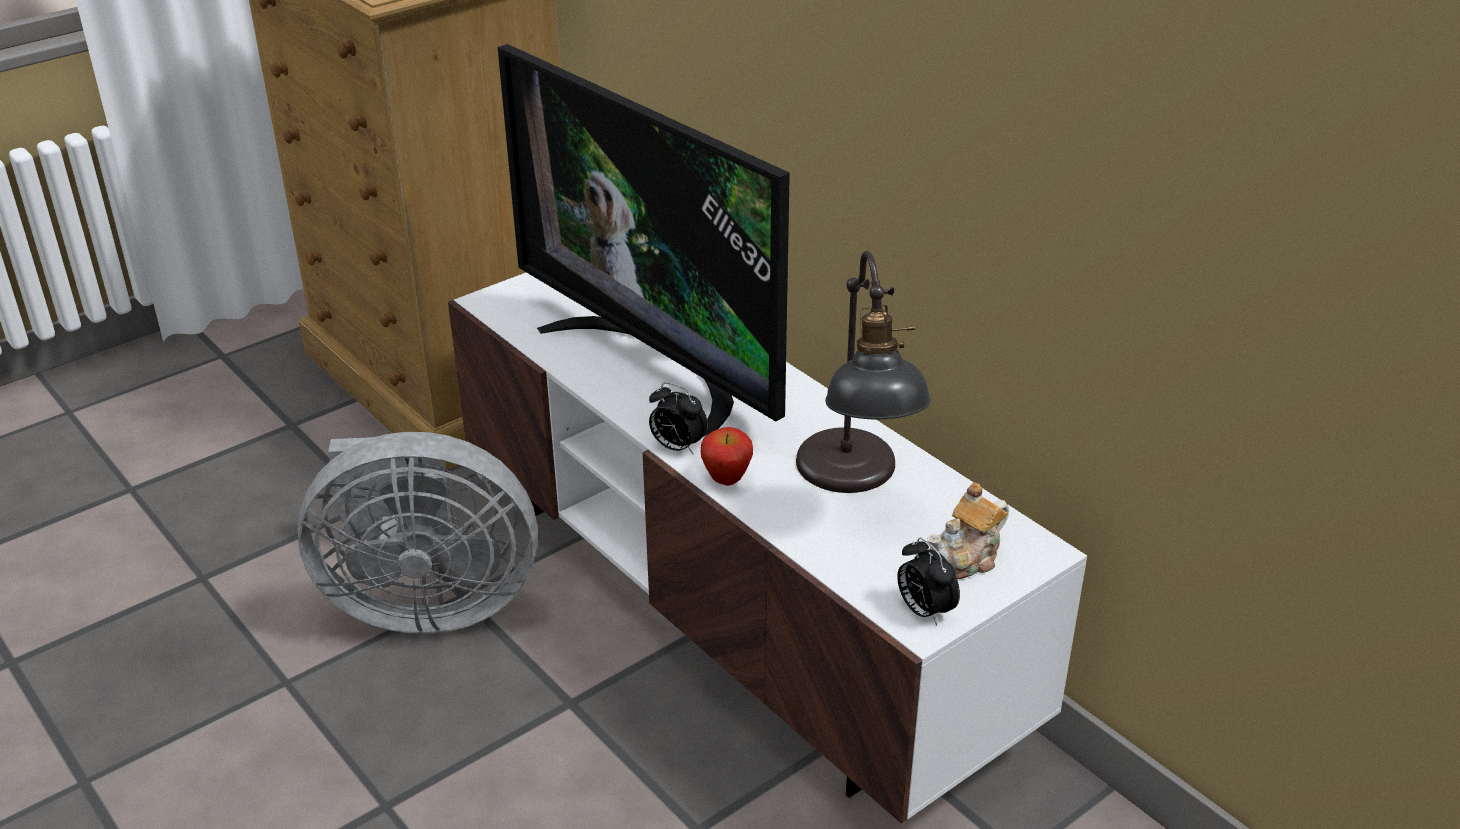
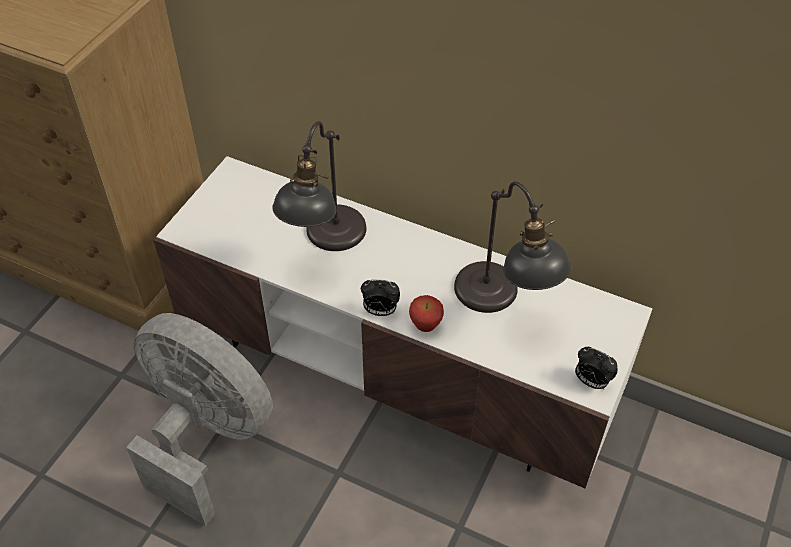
camera: 25 degrees left, 15 degrees up
(426, 603) = (206, 436): grey fan -> grey fan turned 120 degrees counterclockwise
(656, 363) = (326, 247): television -> grey table lamp
(966, 559) = (592, 335): teapot -> none

